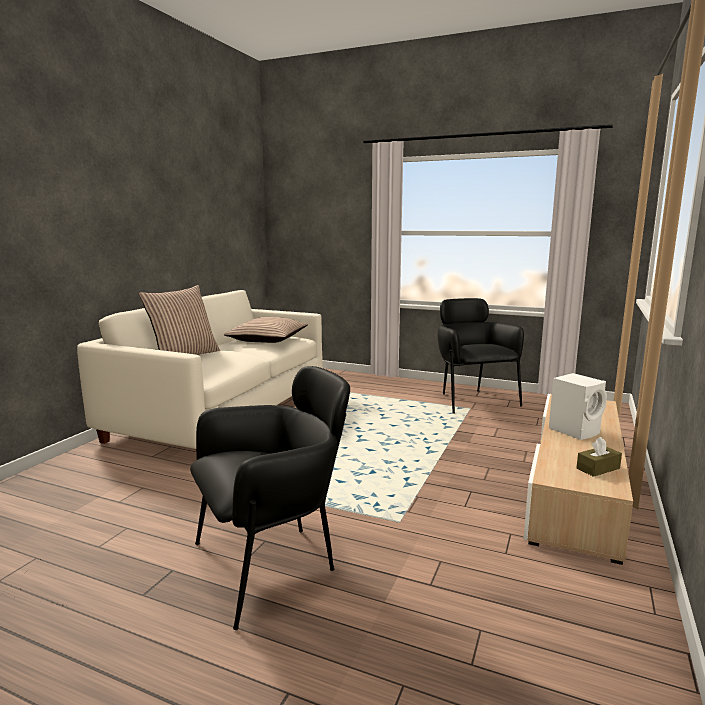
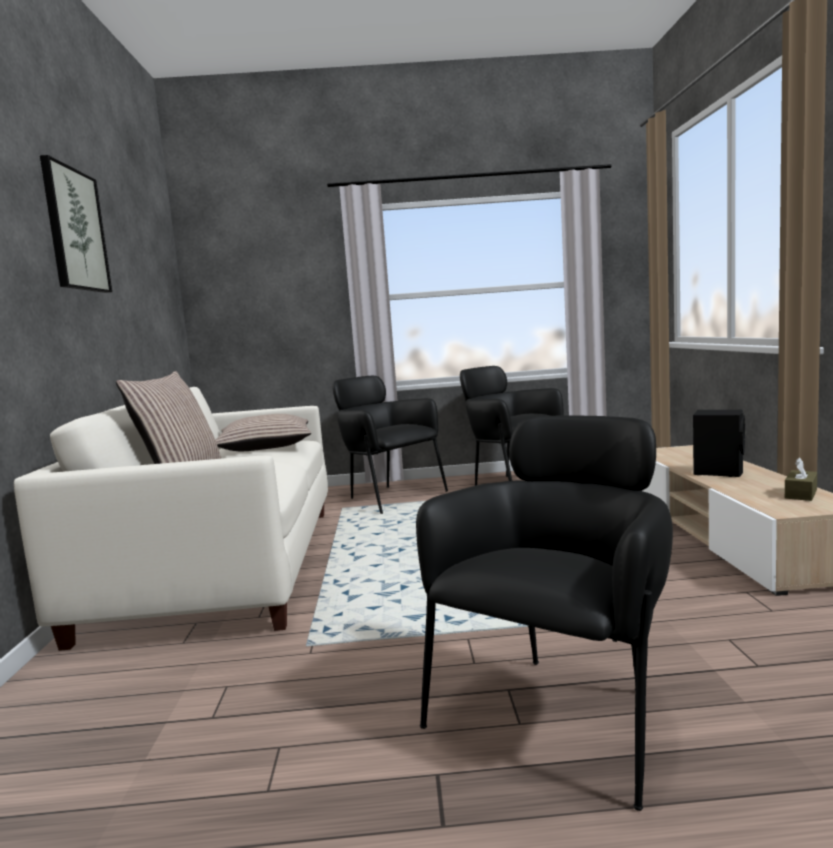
camera: 25 degrees left, 5 degrees down
(156, 187) = (75, 230): none -> picture
(374, 388) = (389, 496): none -> black armchair
(575, 430) = (718, 471): white speaker -> black speaker

